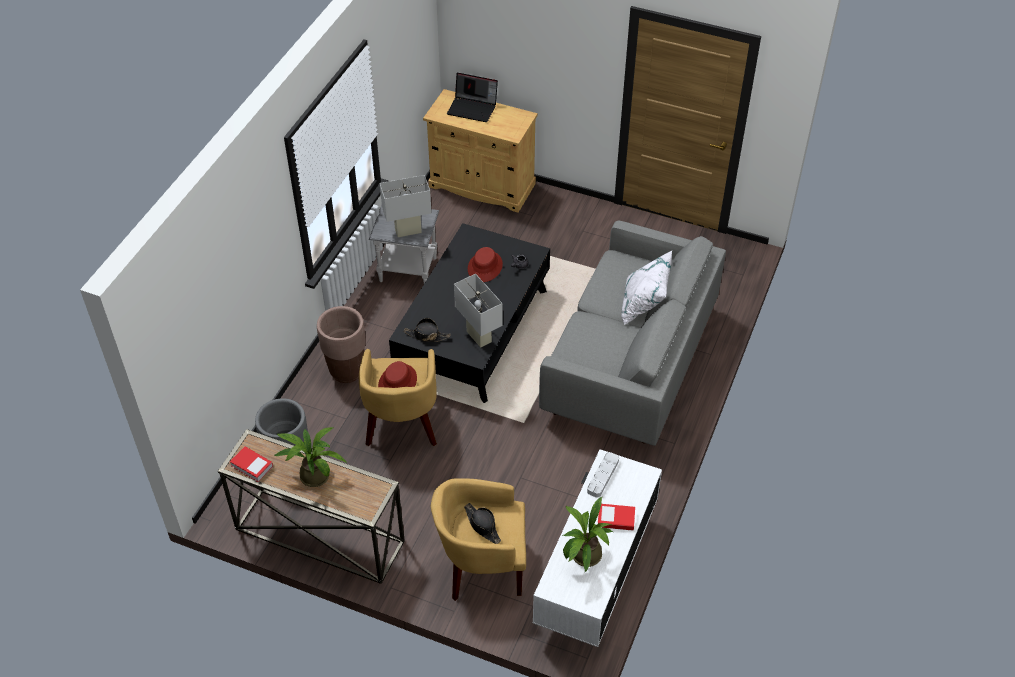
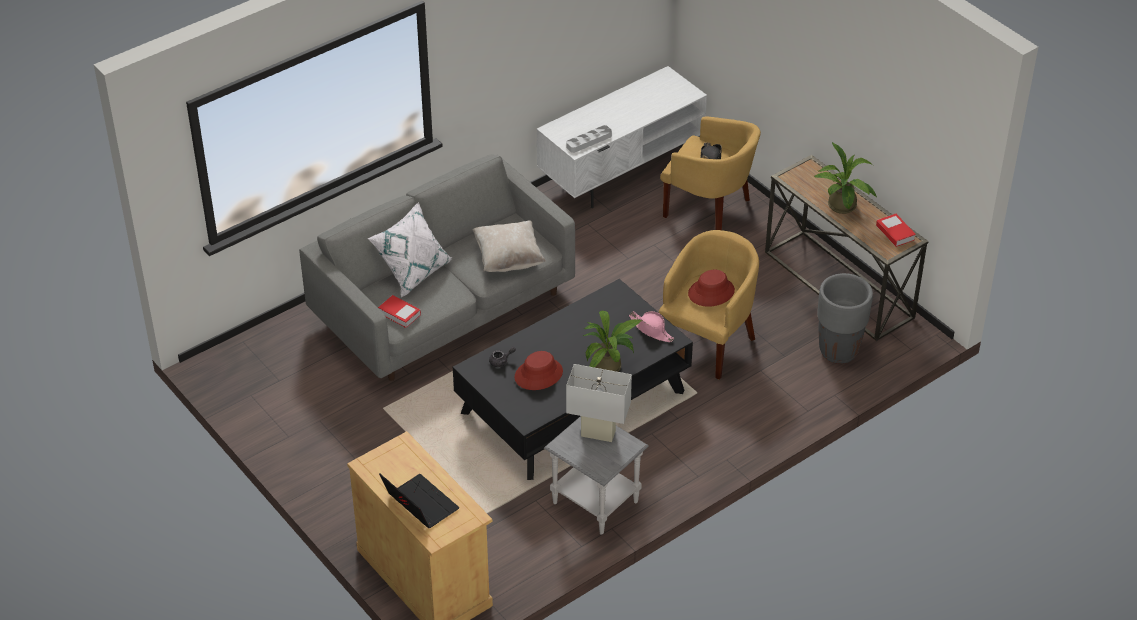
camera: 150 degrees left, 5 degrees down
(346, 371) = (734, 416): brown planter -> none
(426, 335) = (651, 330): black hat -> pink hat
(479, 336) = (600, 308): white table lamp -> none
(582, 346) = (508, 259): none -> beige pillow
(583, 557) = (650, 100): potted plant -> potted plant (610, 367)
(616, 519) = (604, 112): book -> book (399, 314)

